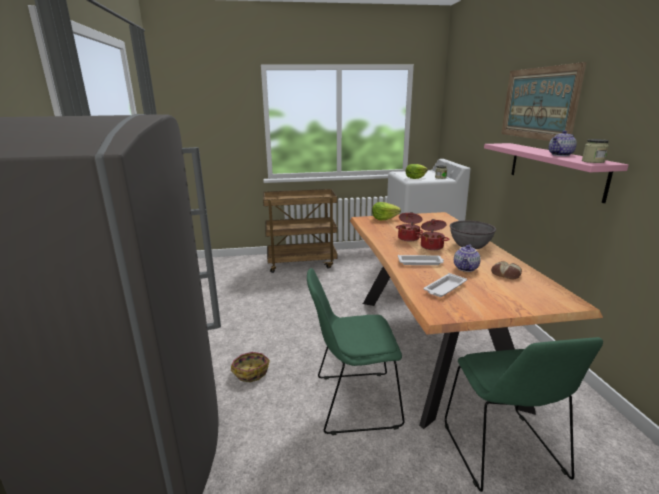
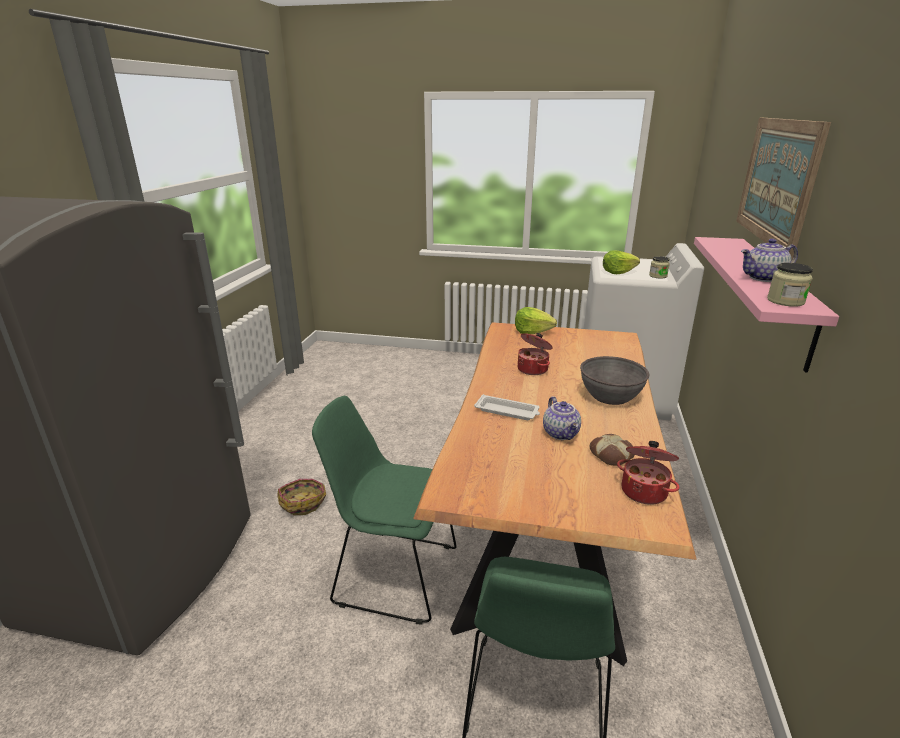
camera: 20 degrees right, 5 degrees up
(302, 263) = (456, 370): brown cart -> none
(432, 246) = (551, 388): cooking pot -> cooking pot (644, 491)
(444, 288) = (496, 458): white tray -> none
(466, 268) = (561, 433): teapot -> teapot turned 60 degrees counterclockwise

